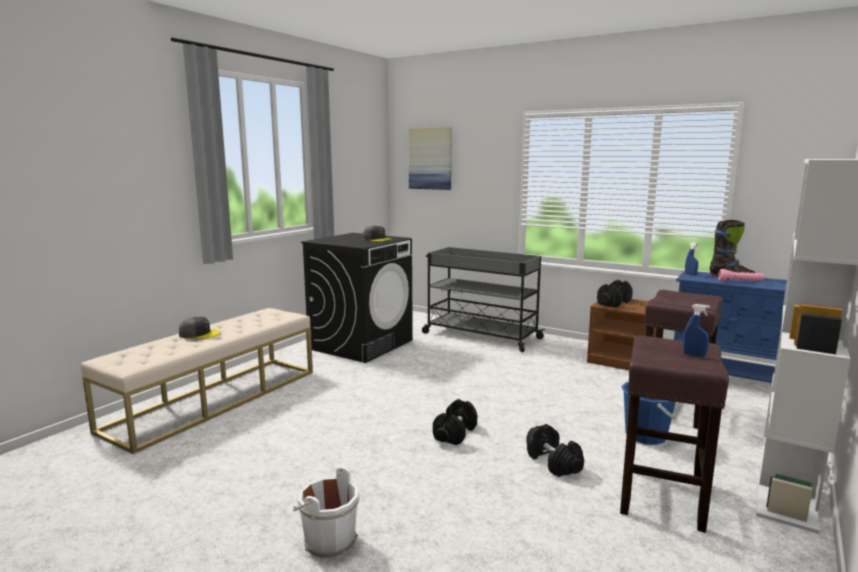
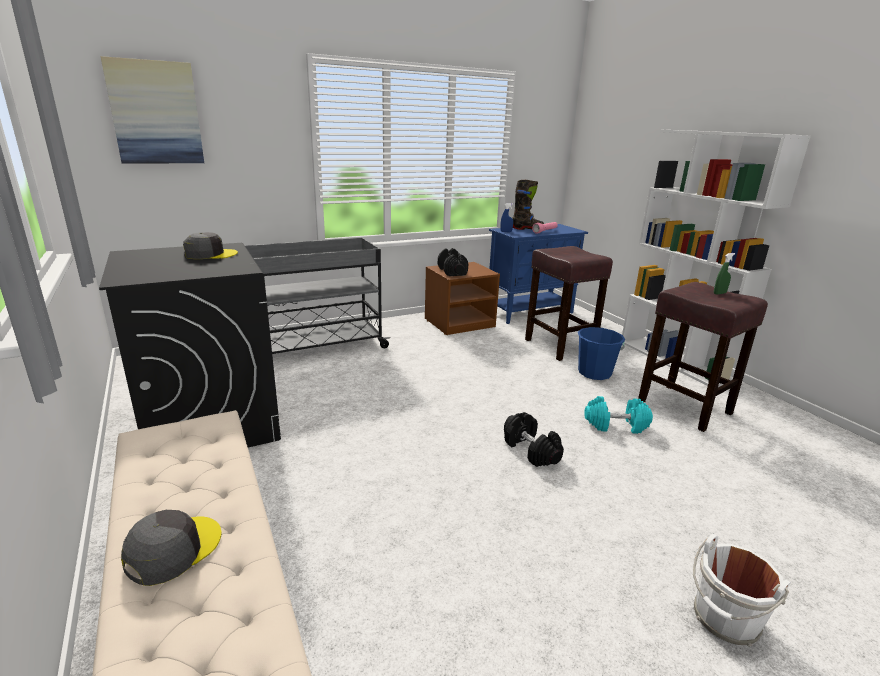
camera: 60 degrees left, 10 degrees up
(552, 462) = (615, 425): black dumbbell -> turquoise dumbbell
(694, 355) = (719, 293): blue spray bottle -> green spray bottle

